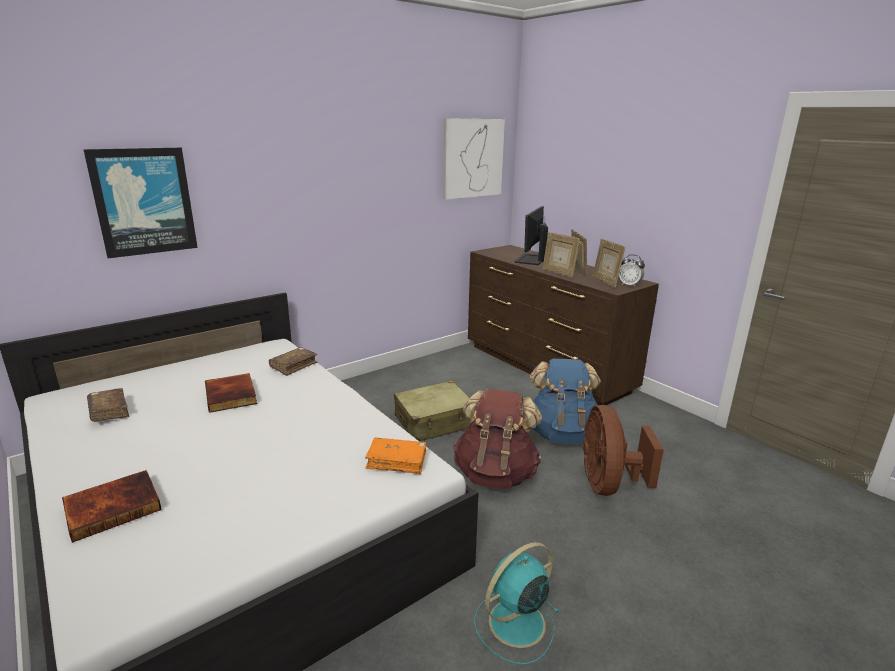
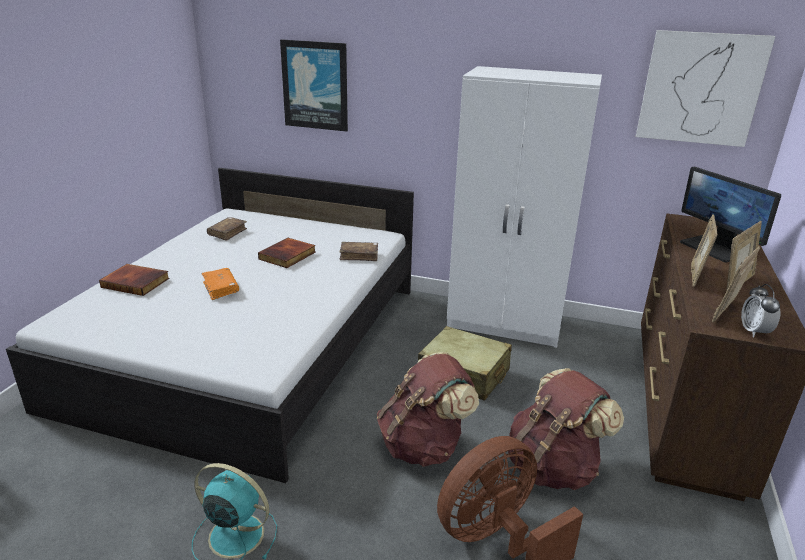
camera: 55 degrees right, 5 degrees up
(397, 461) = (261, 351): orange book -> orange book (221, 288)
(398, 380) = (506, 324): none -> white wardrobe
(531, 260) = (714, 249): monitor -> monitor turned 105 degrees counterclockwise
(562, 434) = (553, 467): blue backpack -> brown backpack

